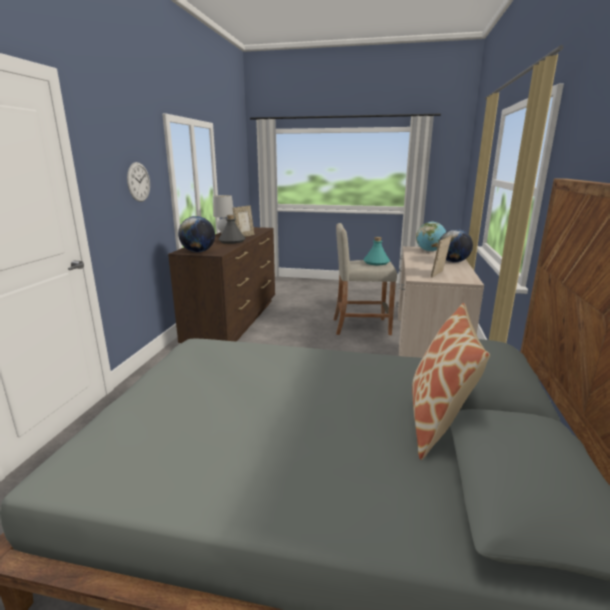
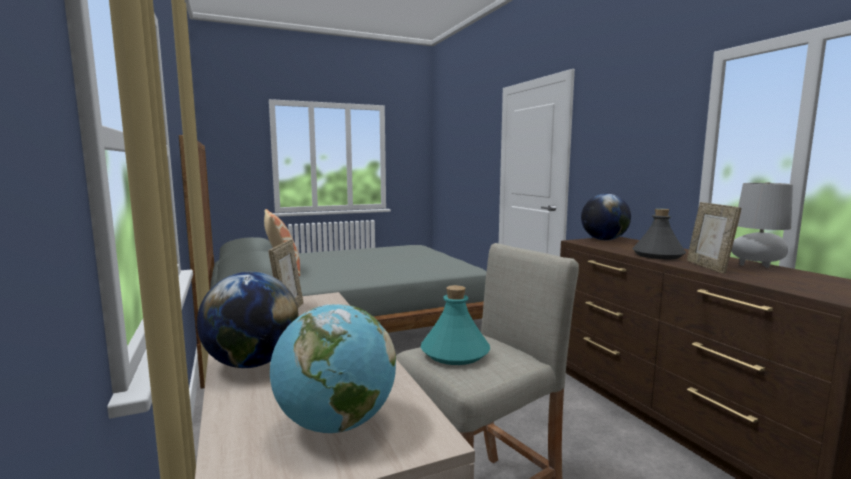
camera: 145 degrees right, 10 degrees down
(138, 182) = (635, 151): wall clock -> none

